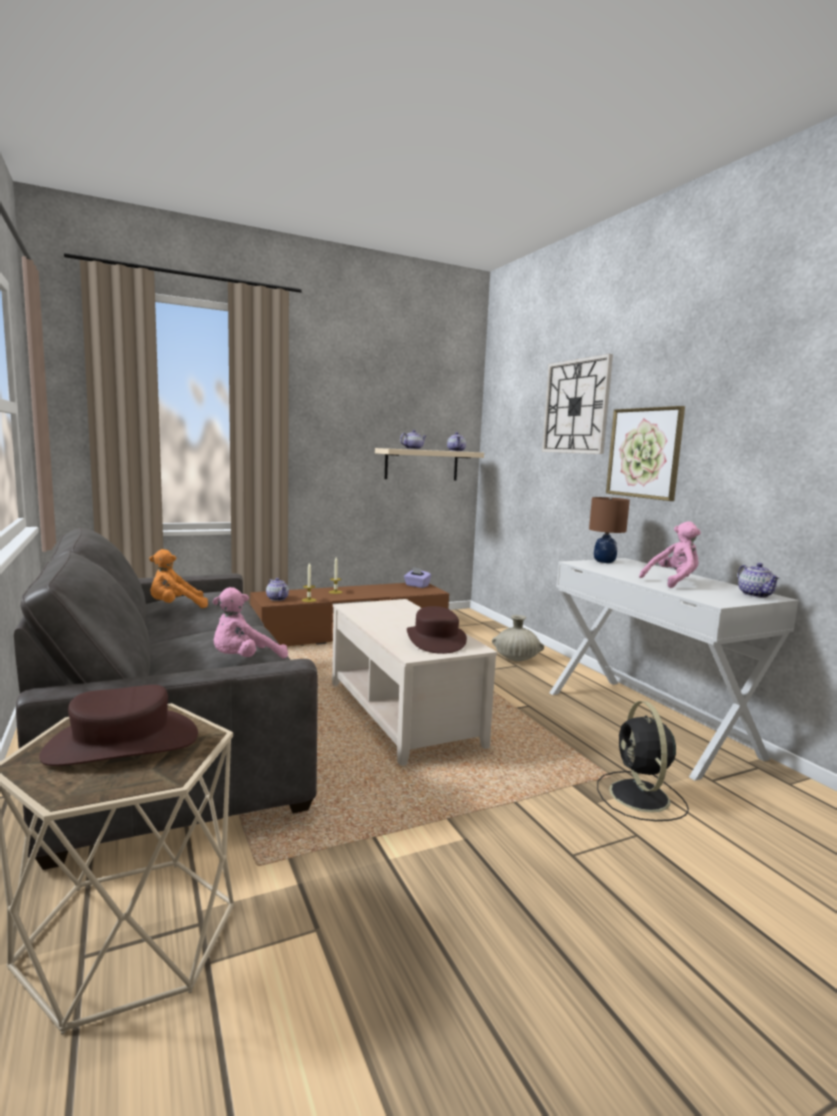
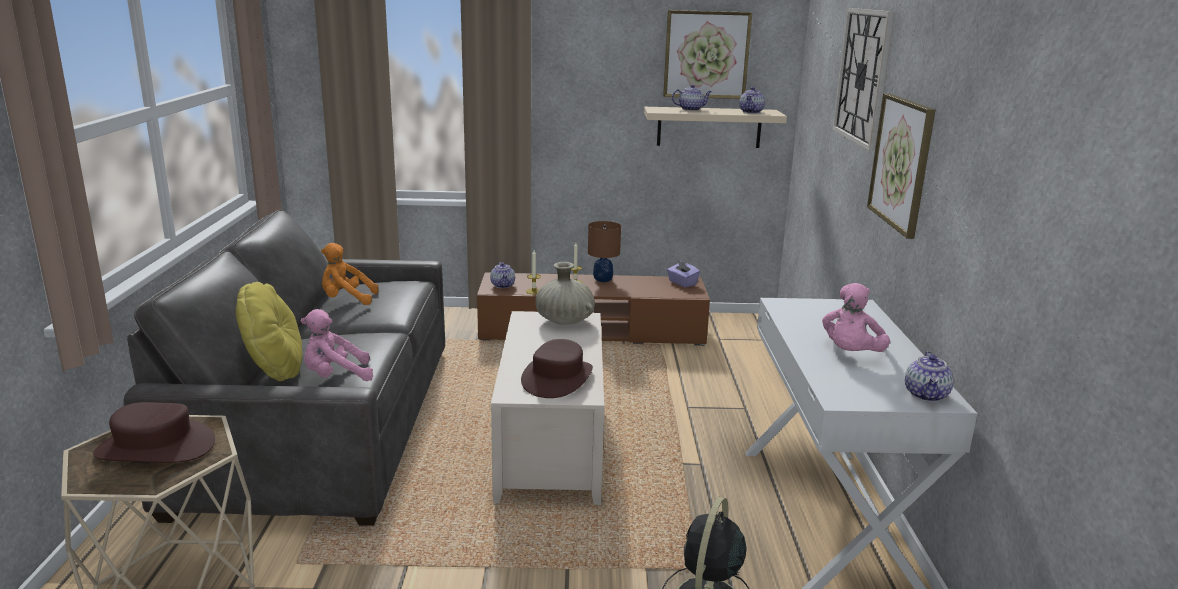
camera: 25 degrees right, 10 degrees up
(168, 668) = (275, 373): none -> yellow pillow
(418, 409) = (706, 54): none -> picture
(516, 659) = (754, 399): beige vase -> beige vase (564, 321)
(605, 562) = (823, 305): brown table lamp -> brown table lamp (602, 280)
(673, 582) = (851, 354): pink plush toy -> pink plush toy turned 120 degrees clockwise

